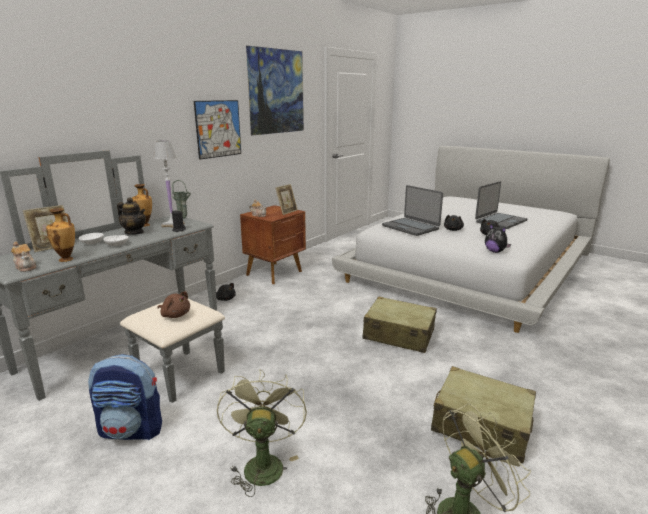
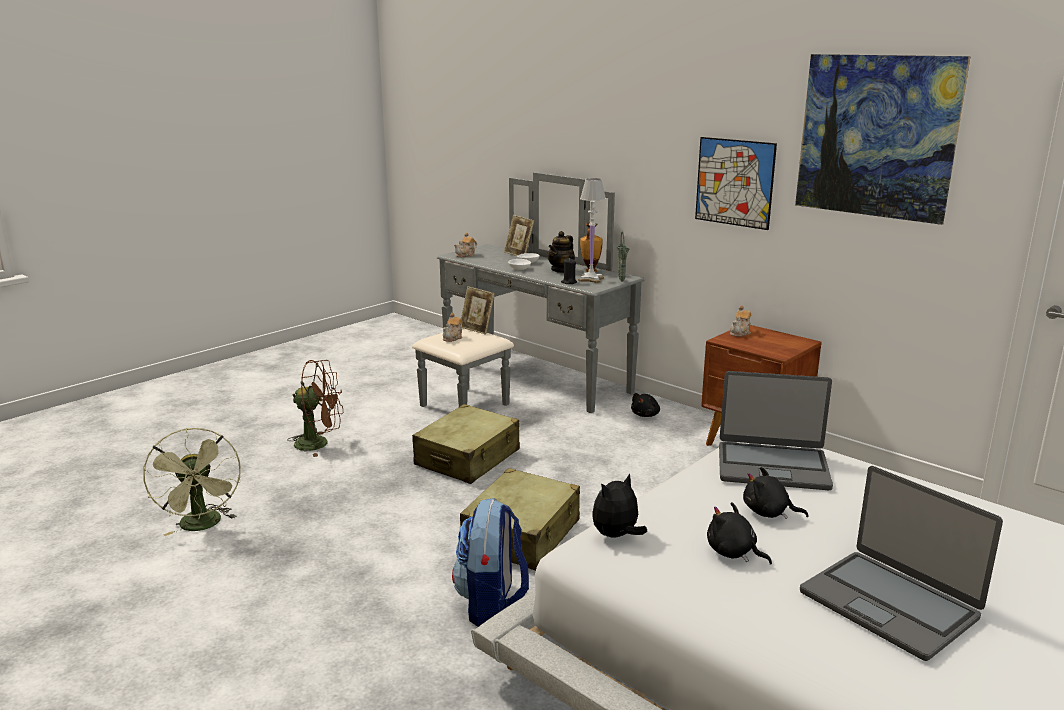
camera: 95 degrees right, 0 degrees up
(67, 259) = (480, 261): vase -> none
(132, 430) = (390, 395): backpack -> backpack (492, 604)
(175, 315) = (453, 338): brown plush toy -> teapot
(262, 463) = (319, 443): green fan -> brown fan
(287, 212) = (770, 349): picture frame -> picture frame (477, 329)
(410, 227) = (772, 466): laptop -> laptop turned 135 degrees counterclockwise
(481, 425) = (296, 560): beige suitcase -> beige suitcase (468, 458)

